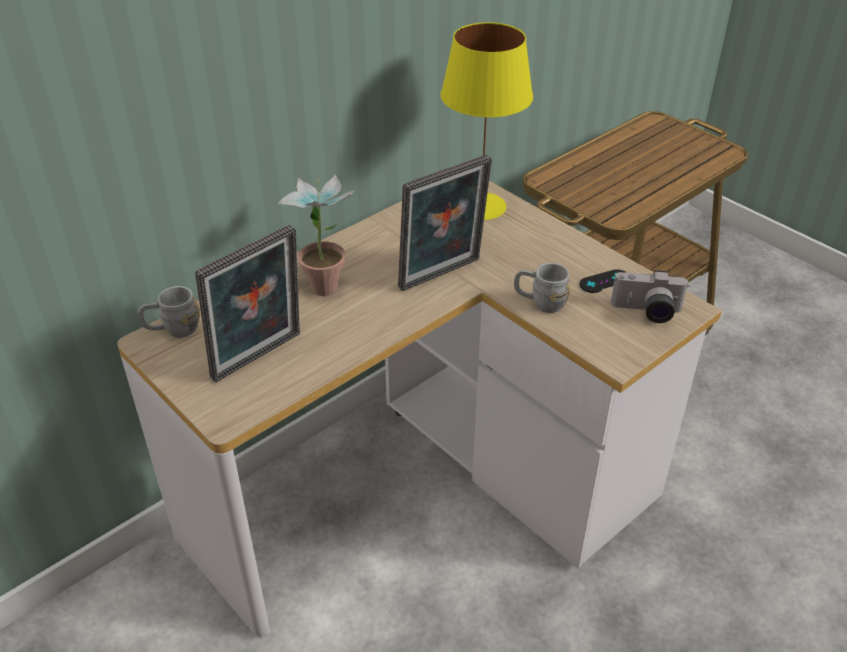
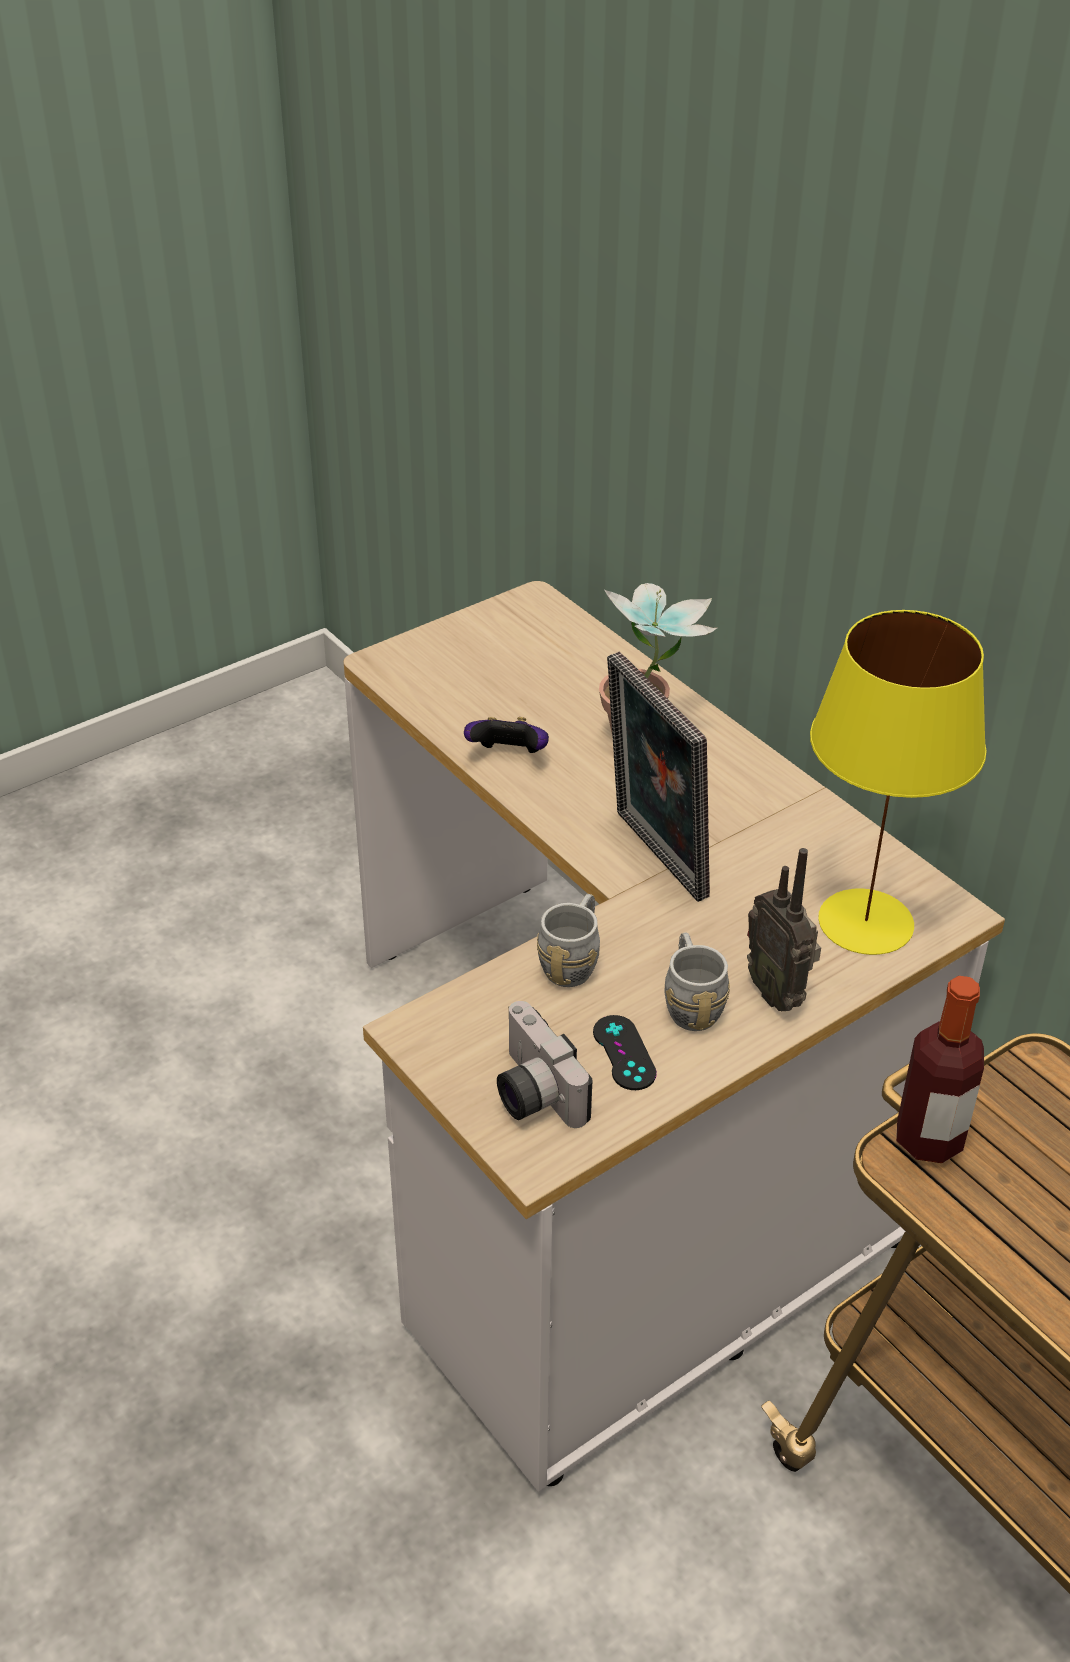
camera: 95 degrees right, 0 degrees up
(173, 330) = (554, 617): grey mug -> grey mug (690, 1003)
(260, 358) = (485, 685): picture frame -> none
(347, 341) = (508, 756): none -> game controller
(542, 233) = (778, 992): none -> radio
(602, 209) = (929, 1139): none -> bottle
(646, 312) = (531, 1092): camera -> camera turned 45 degrees counterclockwise

